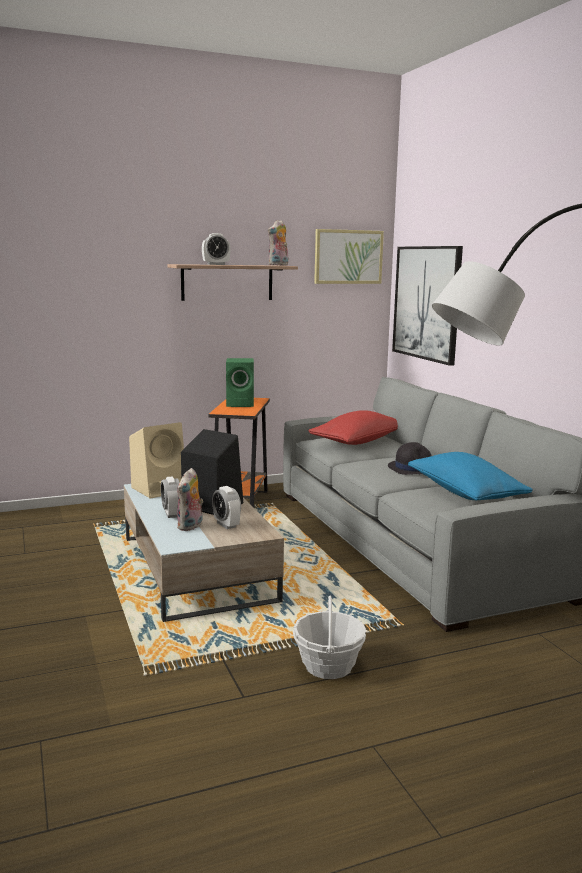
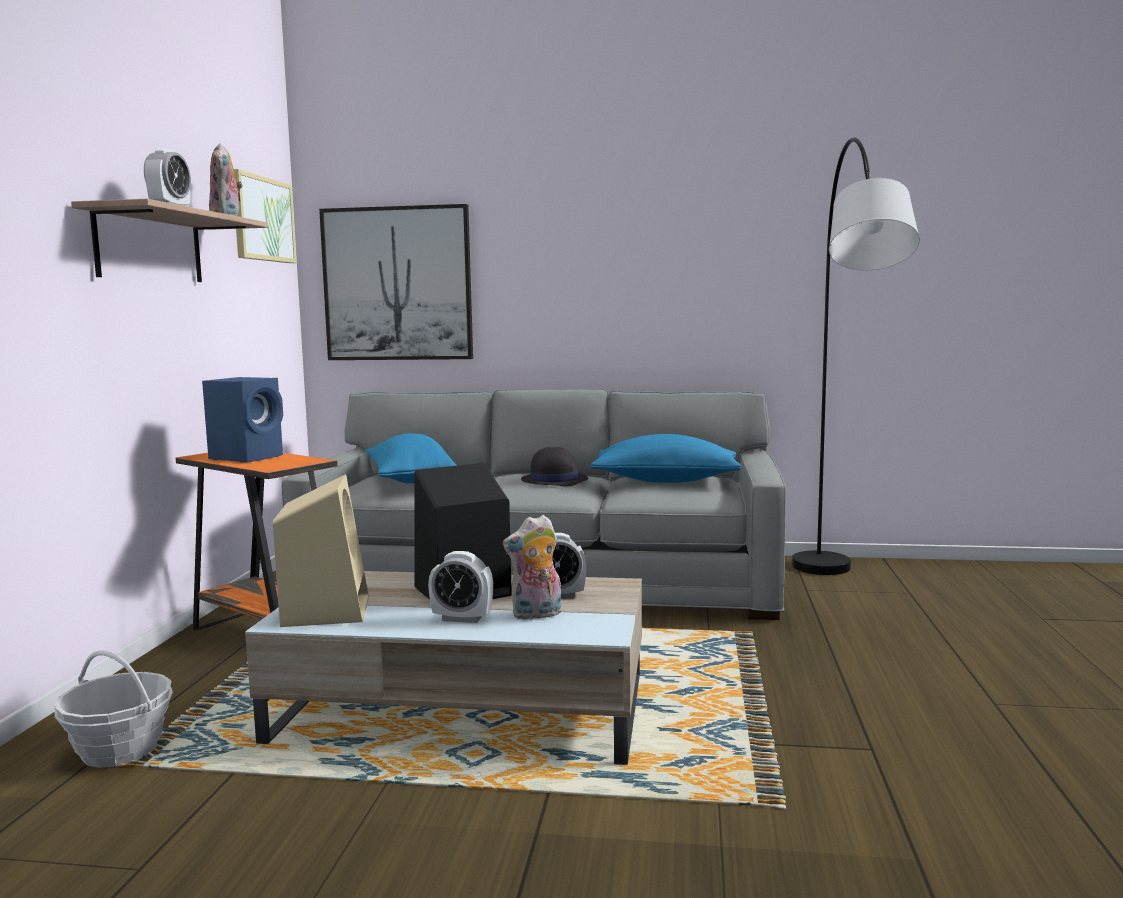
camera: 60 degrees left, 5 degrees down
(190, 526) = (536, 615): plush toy -> plush toy turned 105 degrees clockwise
(241, 404) = (248, 457): green speaker -> blue speaker
(328, 666) = (820, 687): basket -> basket (120, 750)
(357, 442) = (410, 480): red pillow -> blue pillow

